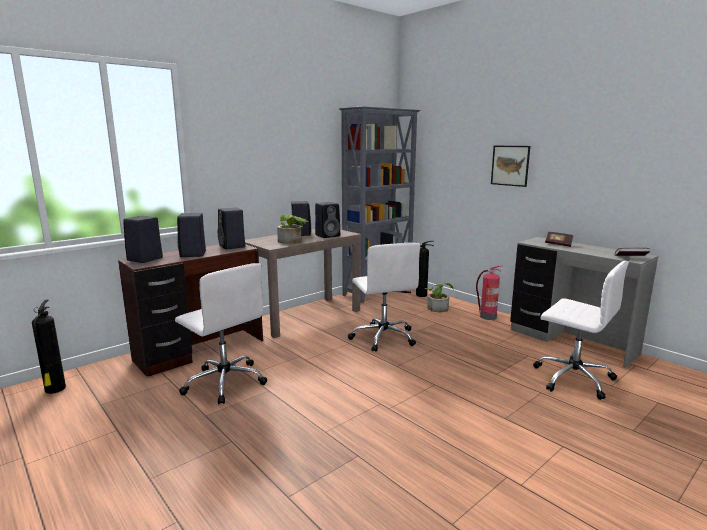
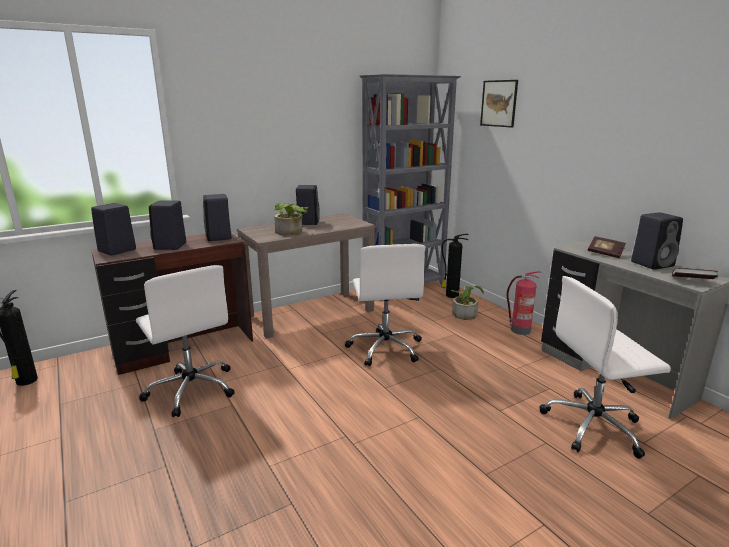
camera: 10 degrees right, 5 degrees up
(328, 235) = (336, 226): black speaker -> black speaker (652, 264)
(510, 165) = (559, 149): picture -> picture (499, 103)
(572, 378) = (594, 426): white office chair -> white office chair turned 120 degrees clockwise

